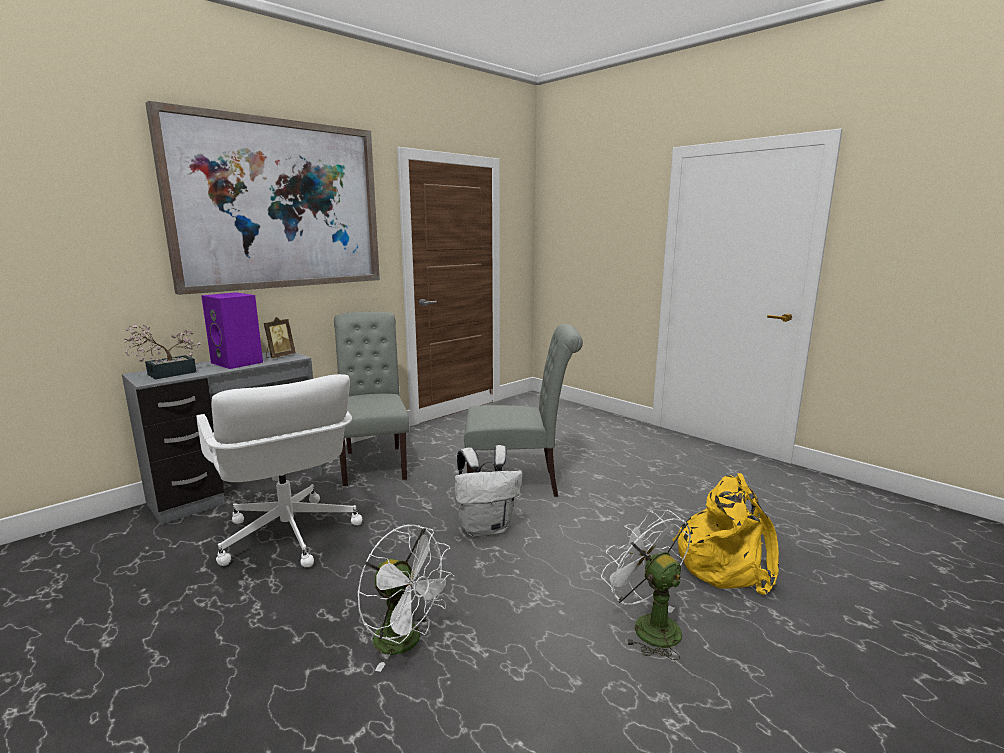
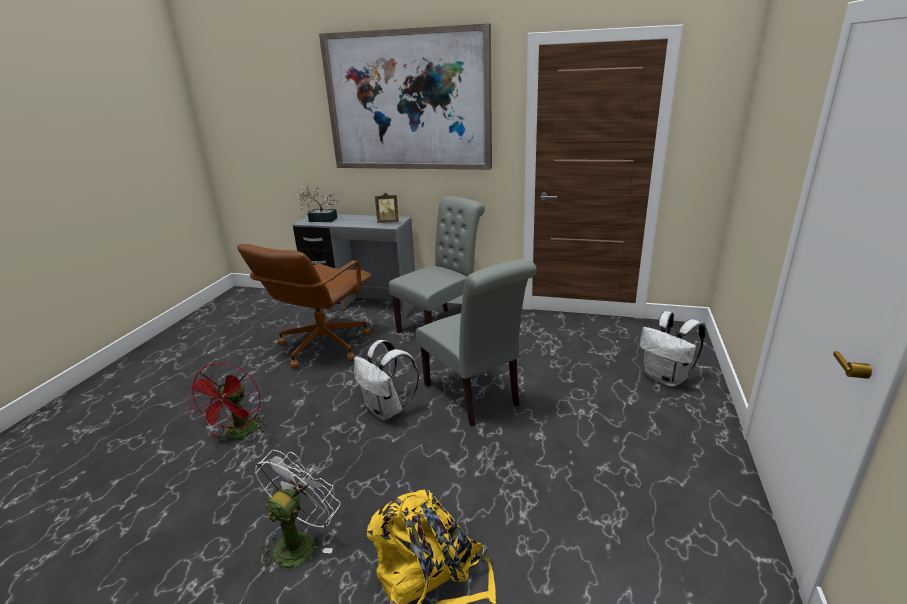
camera: 60 degrees right, 10 degrees up
(238, 362) = (361, 221): purple speaker -> none
(288, 536) = (322, 346): white office chair -> brown office chair
(406, 642) = (239, 434): white fan -> red fan
(579, 420) = (666, 378): none -> white backpack

